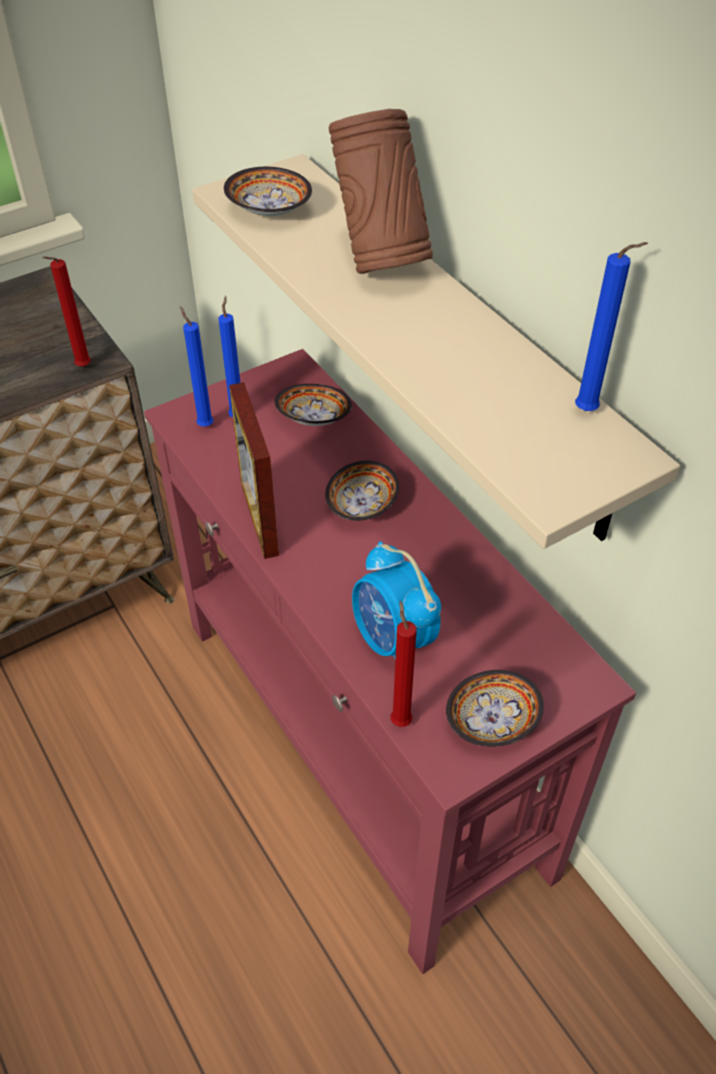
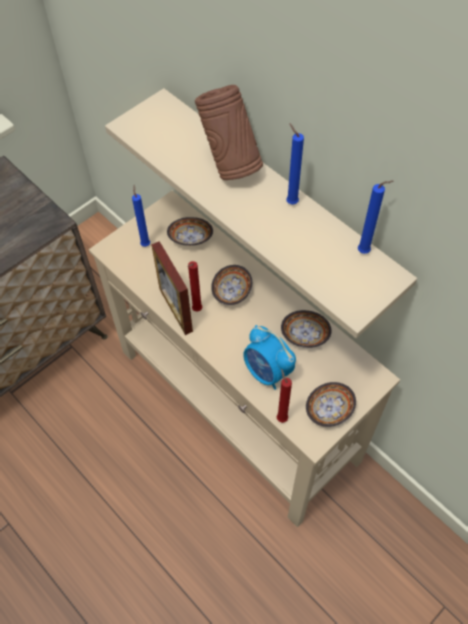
camera: 10 degrees left, 10 degrees up
(81, 368) = (45, 228): red candle -> red candle (196, 310)
(204, 424) = (127, 253): blue candle -> blue candle (290, 202)
(269, 211) = (156, 137): bowl -> bowl (305, 335)
(359, 745) = (237, 406): red console table -> beige console table

